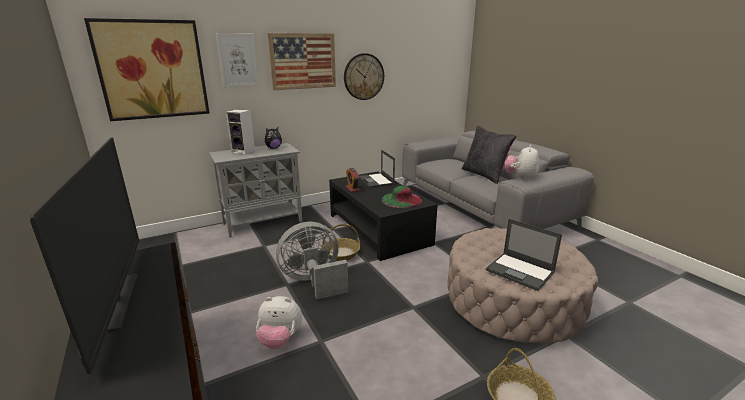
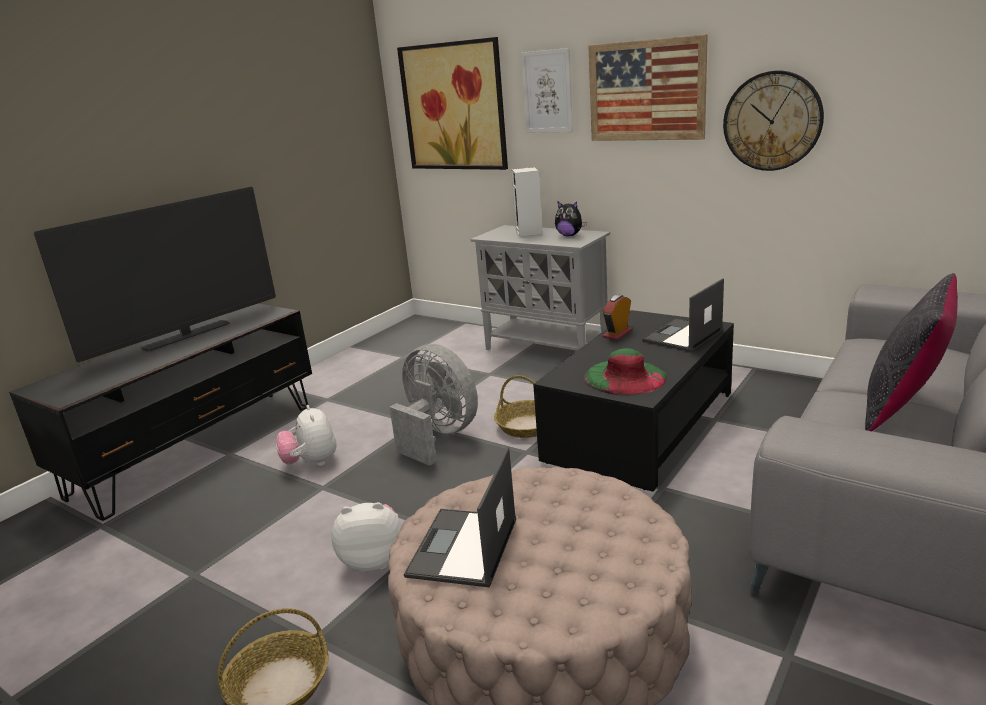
camera: 65 degrees right, 0 degrees up
(520, 177) = (839, 426): plush toy -> plush toy (373, 560)

